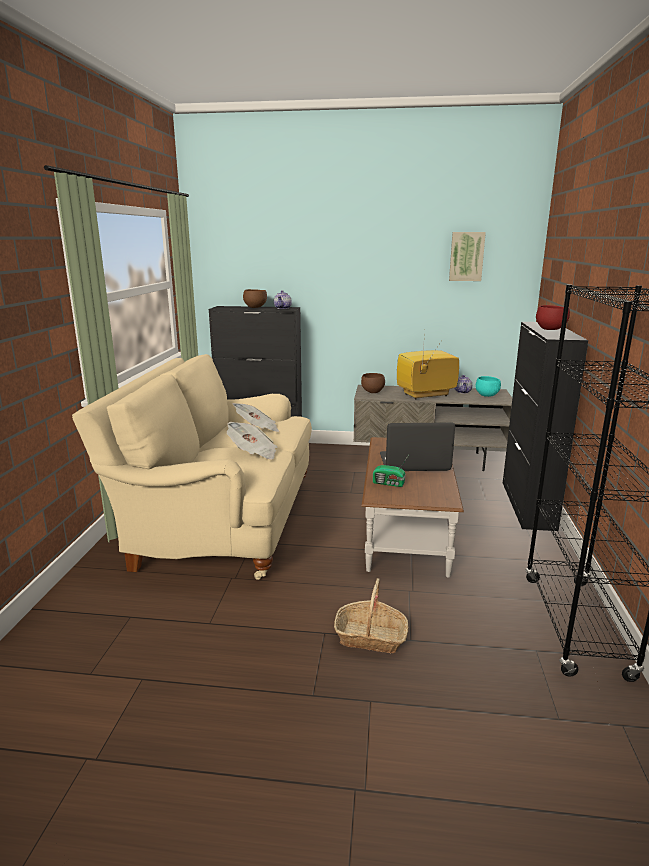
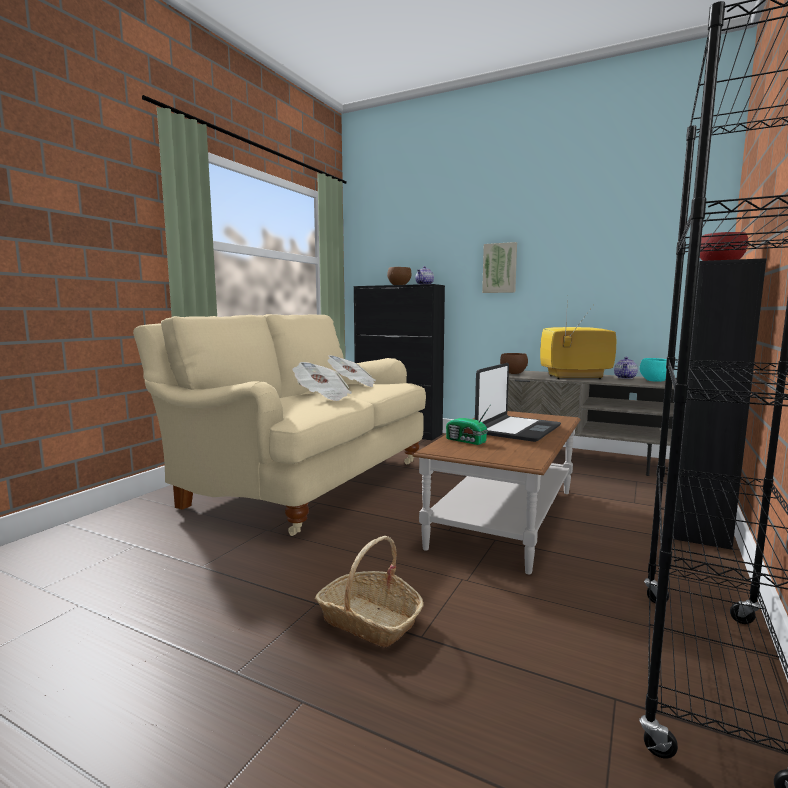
camera: 20 degrees right, 10 degrees down
(414, 463) = (517, 430): laptop -> laptop turned 105 degrees clockwise
(466, 256) = (632, 219): picture -> picture (500, 268)

